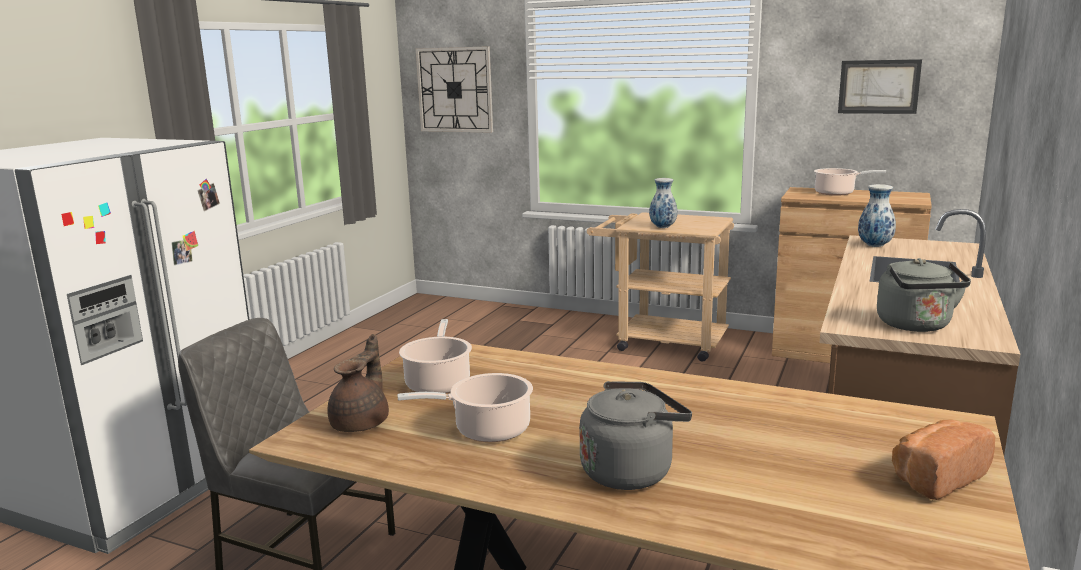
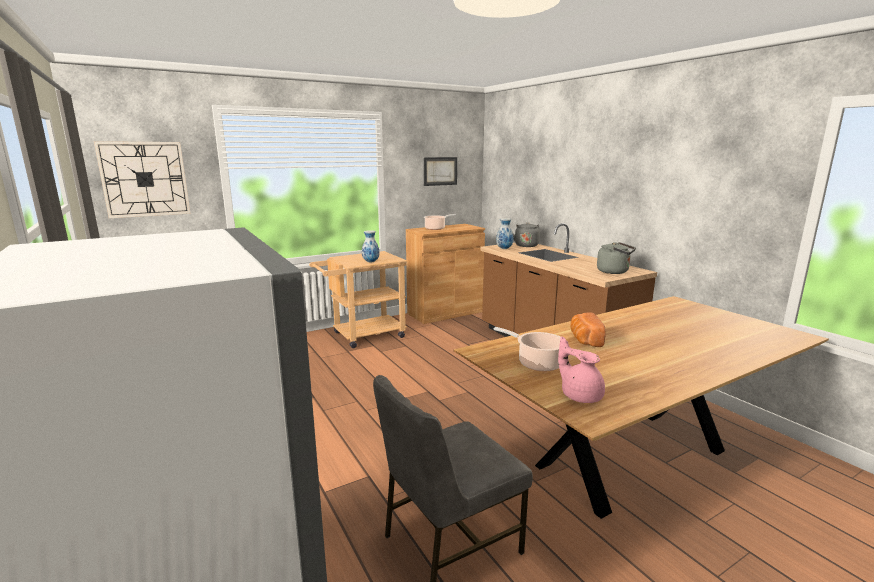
camera: 55 degrees left, 0 degrees up
(362, 423) = (580, 395): brown teapot -> pink teapot
(487, 430) = (619, 368): cooking pot -> none
(630, 471) = (690, 354): grey kettle -> grey kettle (526, 245)
(935, 477) = (720, 317): bread -> bread (584, 340)

